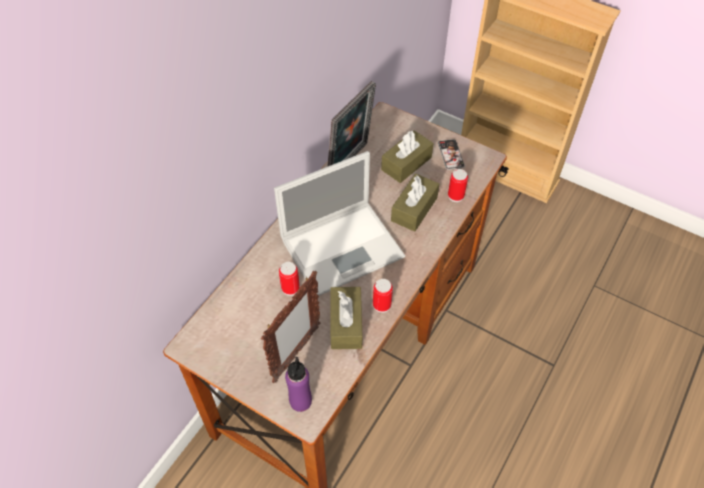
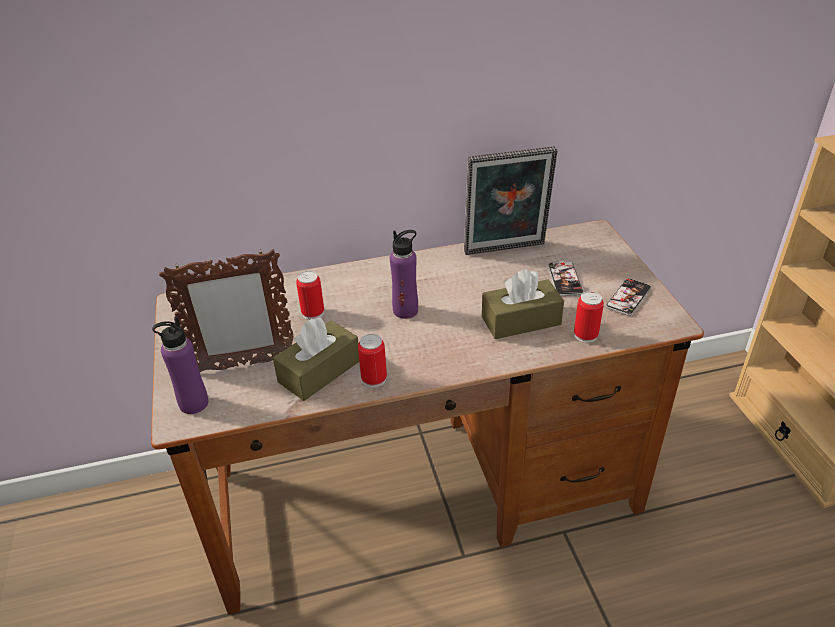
camera: 45 degrees right, 15 degrees down
(344, 247) = (405, 310): laptop -> purple bottle
(406, 163) = (565, 280): brown tissue box -> phone

